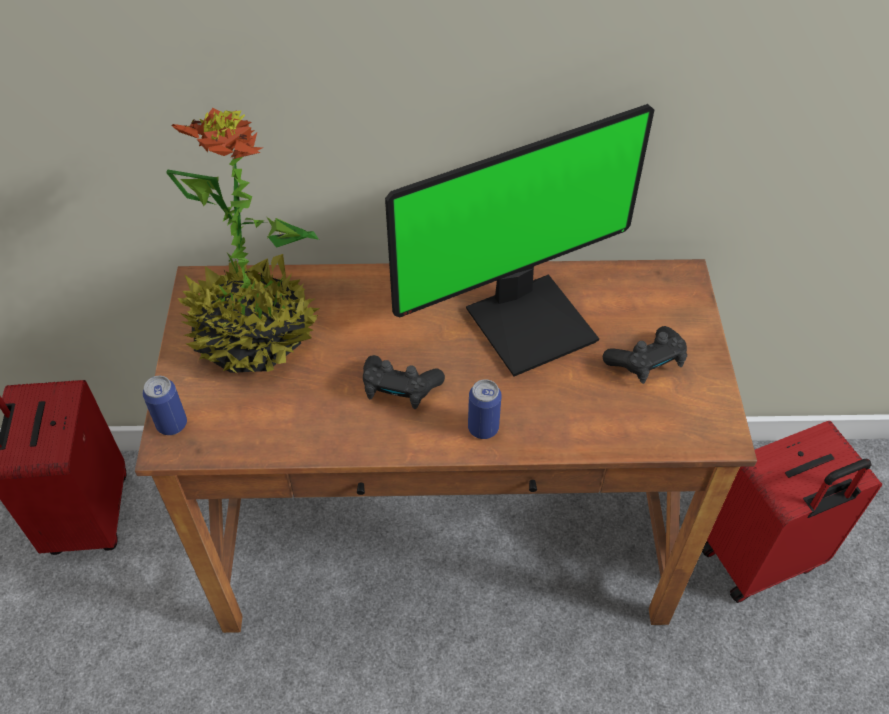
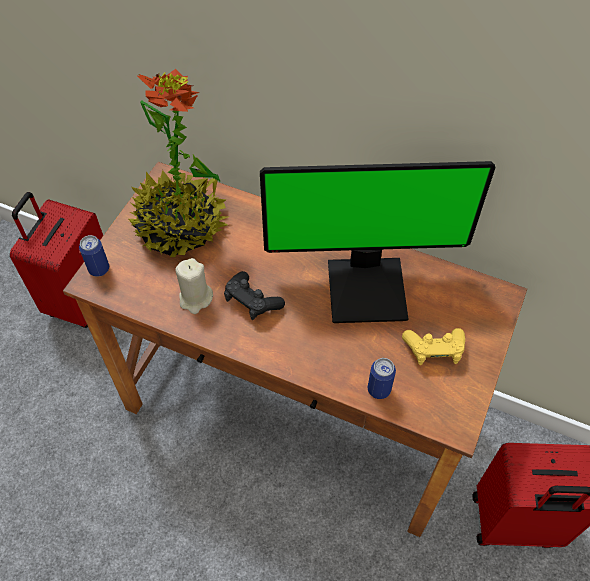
camera: 25 degrees right, 5 degrees up
(325, 412) = (195, 298): none -> beige candle
(483, 428) = (292, 351): can -> can (379, 389)
(646, 363) = (434, 350): black game controller -> yellow game controller

